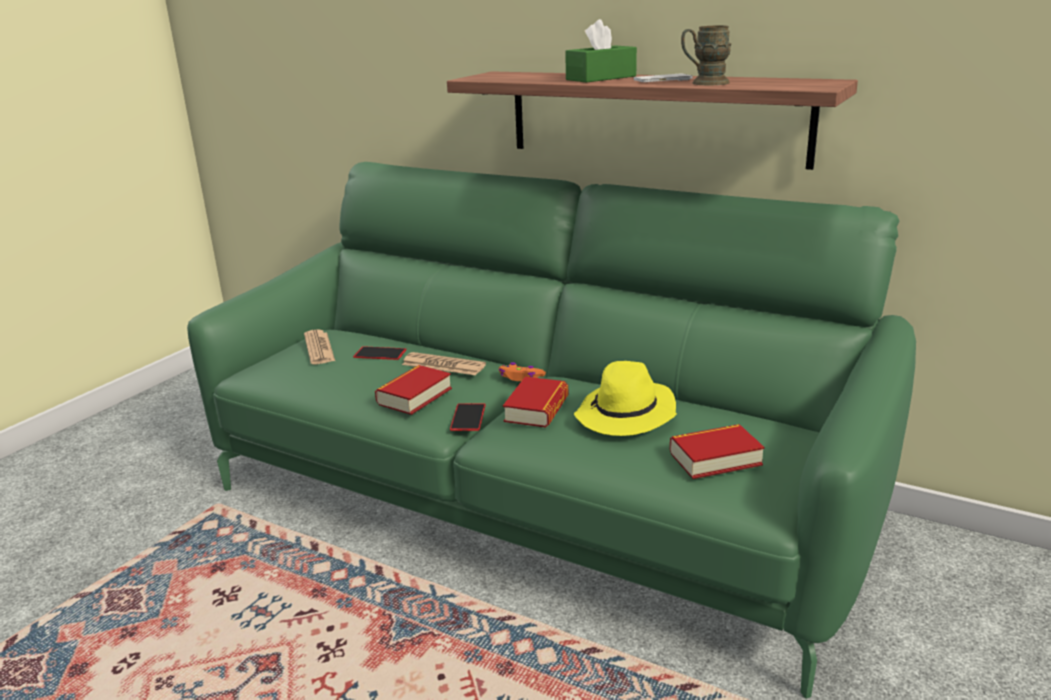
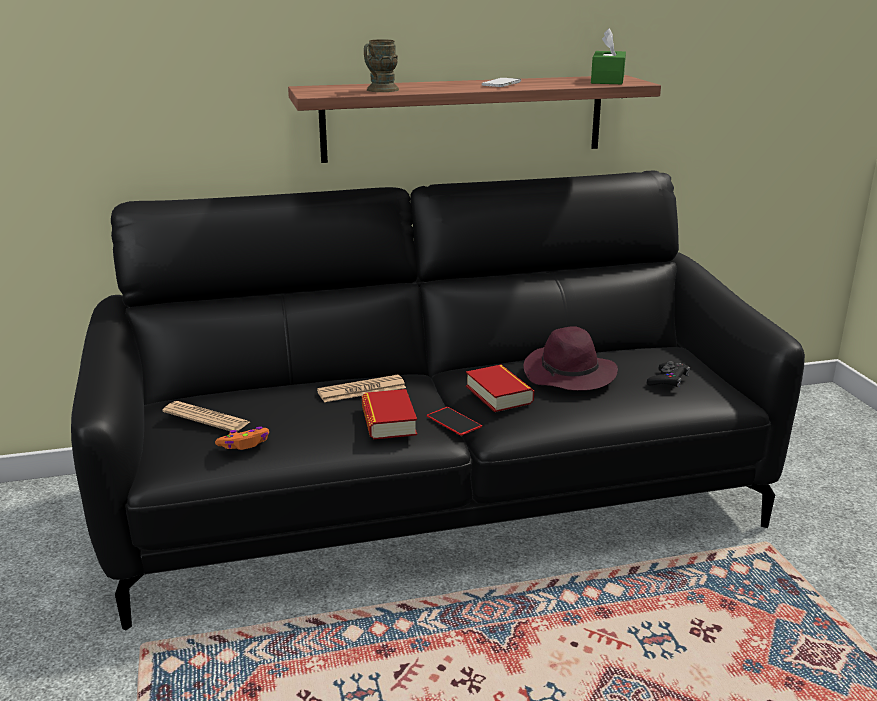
camera: 45 degrees left, 0 degrees up
(380, 353) = (282, 401): phone -> none
(520, 377) = (432, 379): orange game controller -> orange game controller (244, 444)
(532, 503) = (439, 499): green sofa -> black sofa
(601, 78) = (439, 86): green tissue box -> green tissue box (607, 80)
(626, 416) = (570, 375): yellow hat -> purple hat
(704, 83) = (546, 85): brown mug -> brown mug (379, 90)
(715, 458) = (668, 380): book -> black game controller

